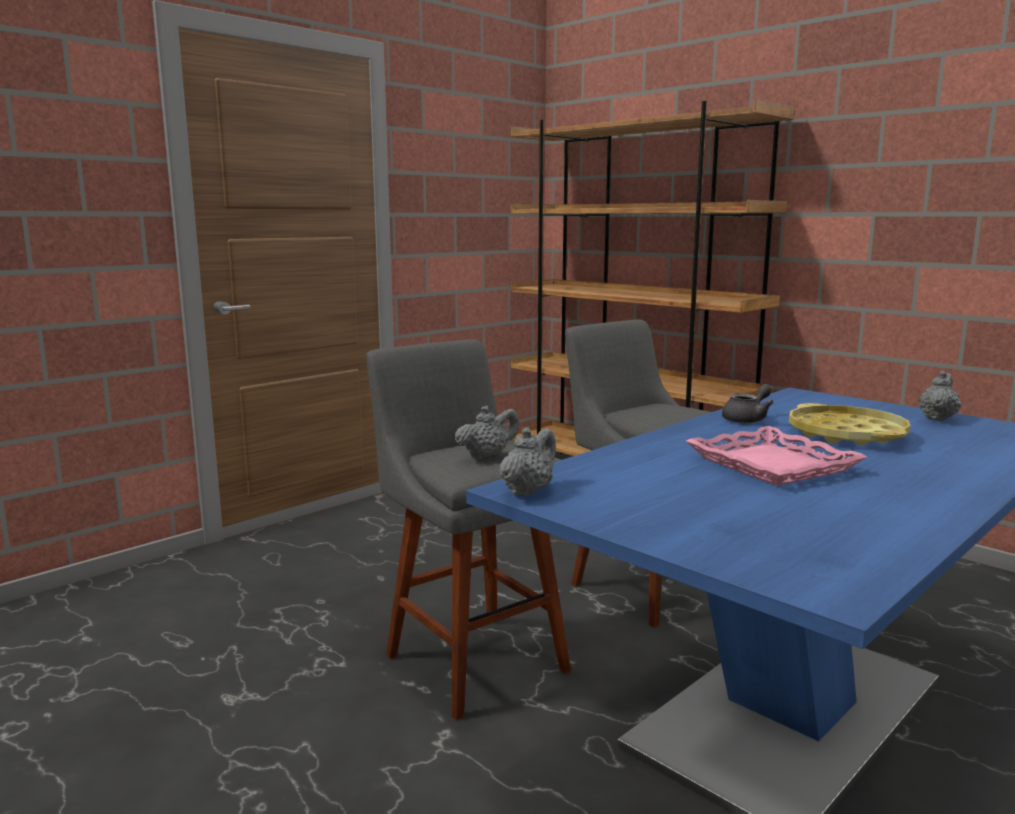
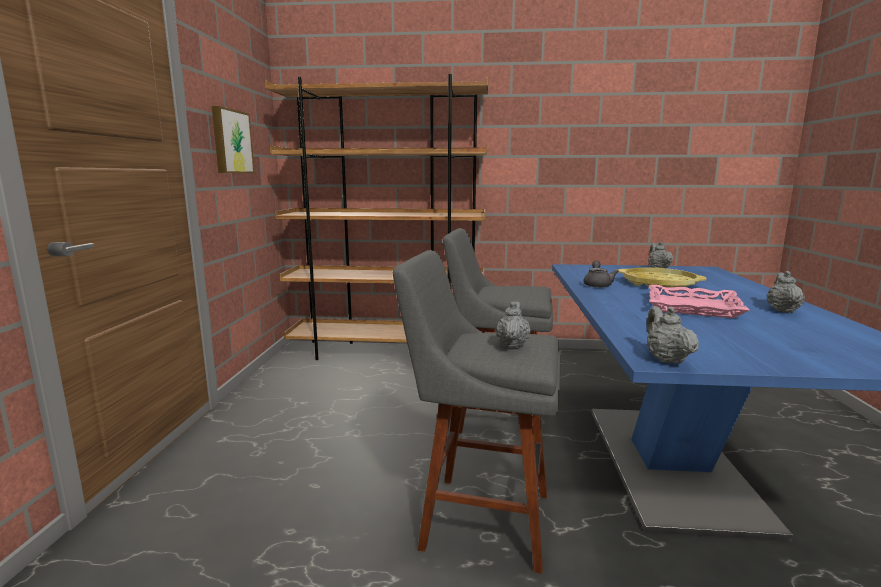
camera: 40 degrees left, 0 degrees up
(456, 202) = (231, 142): none -> picture
(901, 497) = (782, 310): none -> grey teapot

